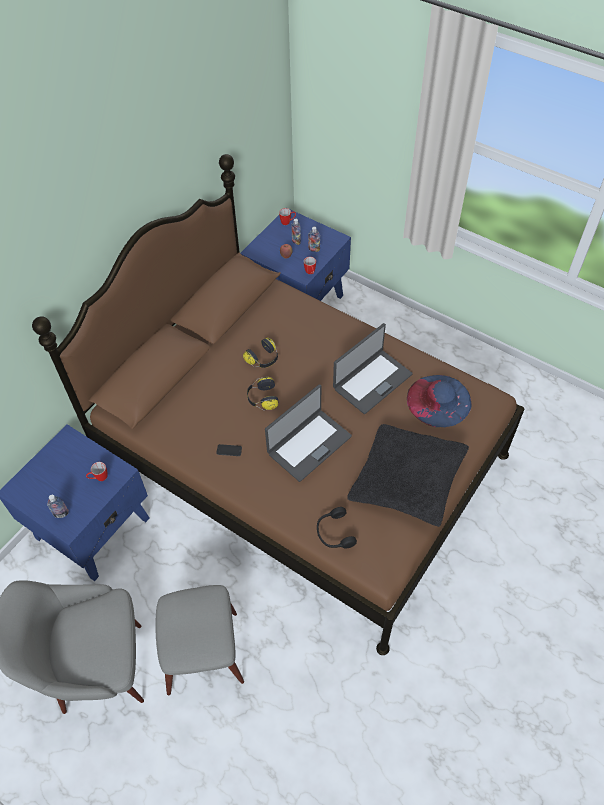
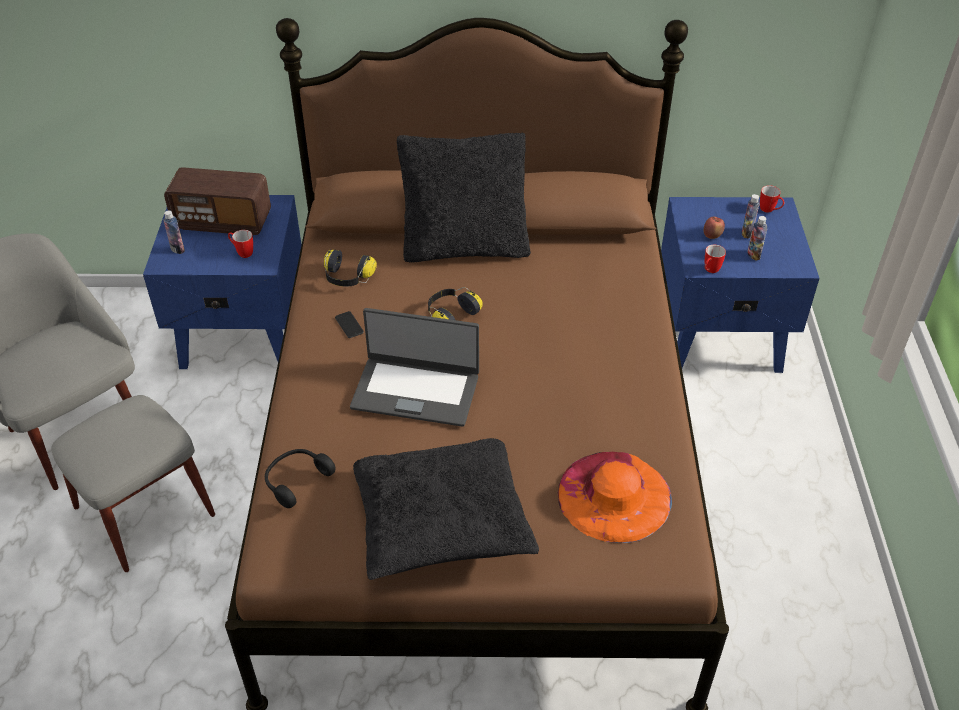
camera: 55 degrees right, 10 degrees down
(57, 475) = (223, 222): none -> radio
(207, 360) = (465, 243): none -> black pillow
(263, 359) = (513, 288): headphones -> headphones (347, 278)
(371, 381) = (577, 405): laptop -> none
(439, 400) = (614, 496): blue hat -> orange hat

